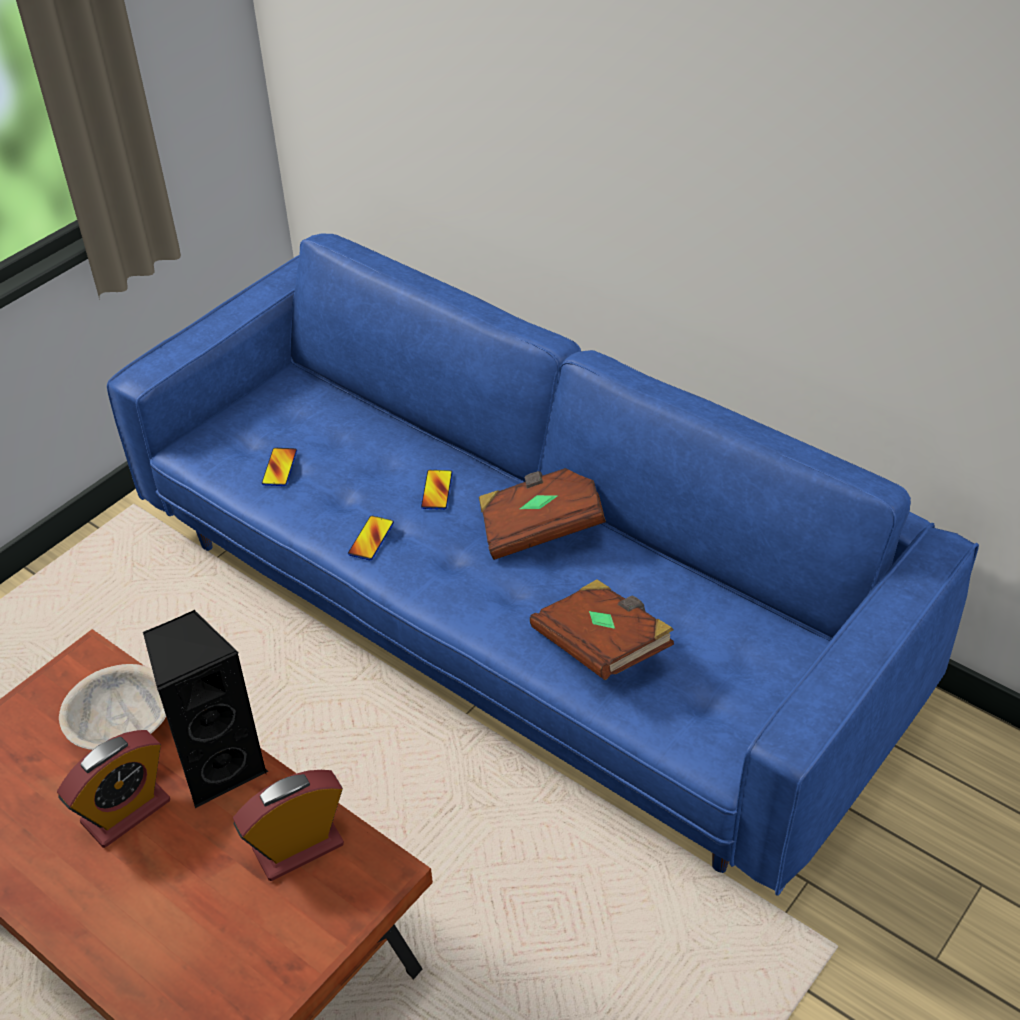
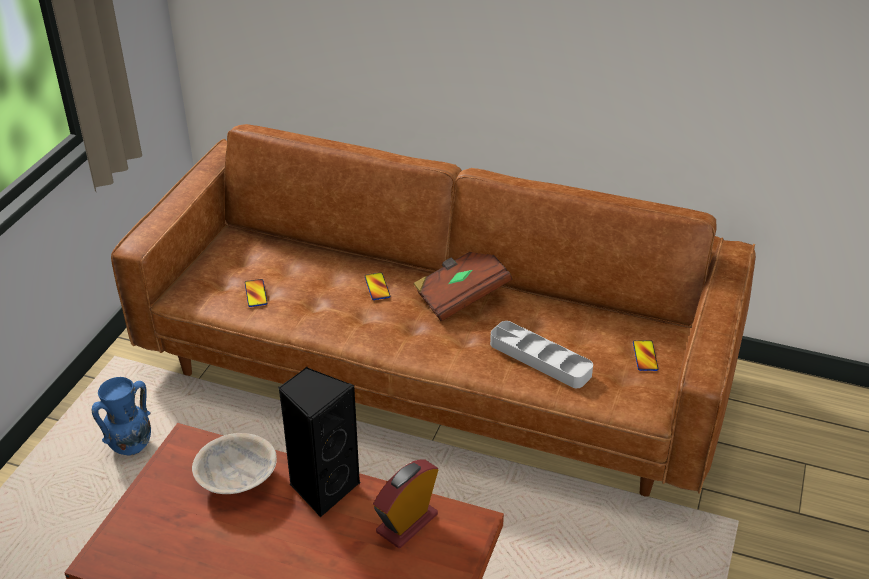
camera: 20 degrees left, 5 degrees down
(99, 631) = (130, 447): none -> blue vase
(126, 812) = (270, 532): alarm clock -> none
(371, 539) = (347, 326): phone -> phone (645, 356)
(513, 614) = (434, 371): blue sofa -> brown sofa
(602, 646) = (540, 359): brown book -> grey tray

